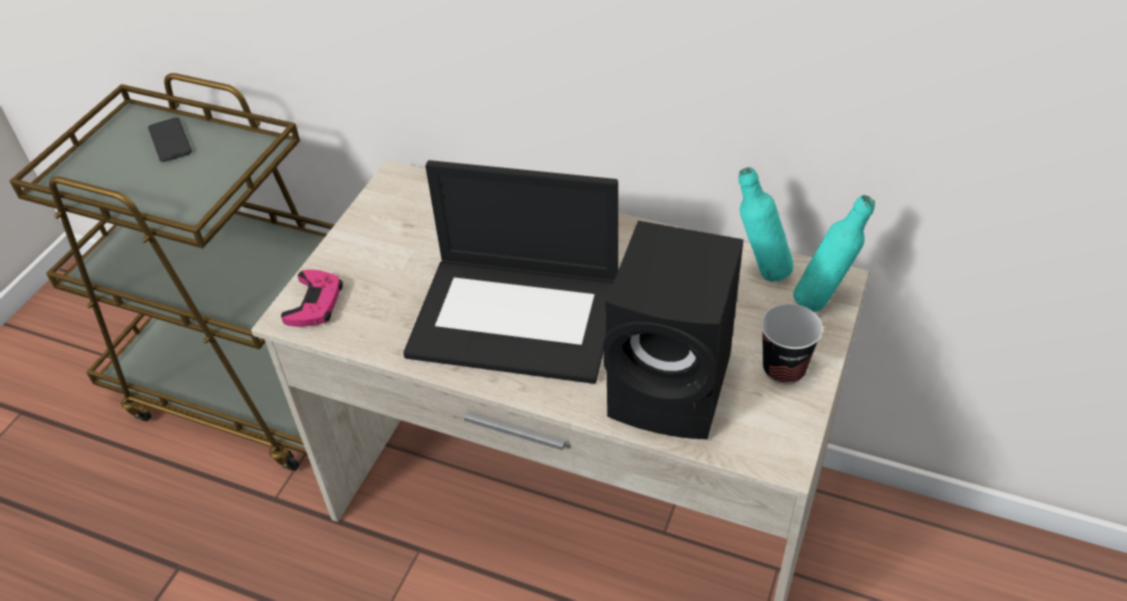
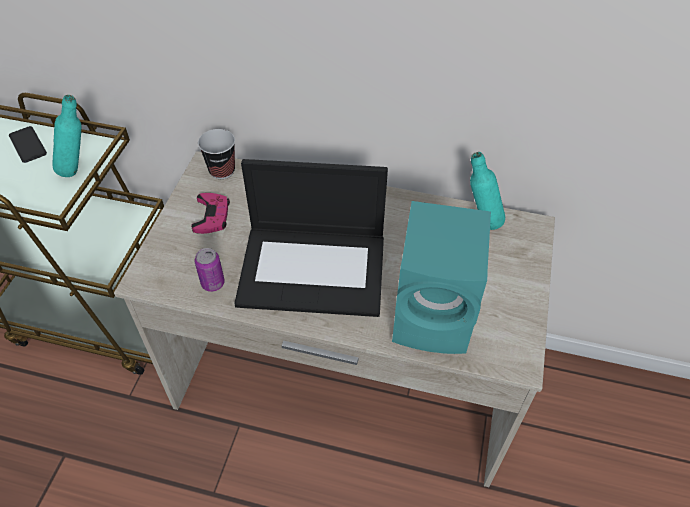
camera: 10 degrees left, 5 degrees up
(315, 303) = (160, 268): pink game controller -> pink game controller (212, 216)
(380, 326) = (213, 283): none -> can
(674, 389) = (436, 316): black speaker -> turquoise speaker
(784, 369) = (509, 295): cup -> cup (222, 170)
(823, 301) = (527, 241): turquoise bottle -> turquoise bottle (78, 170)

